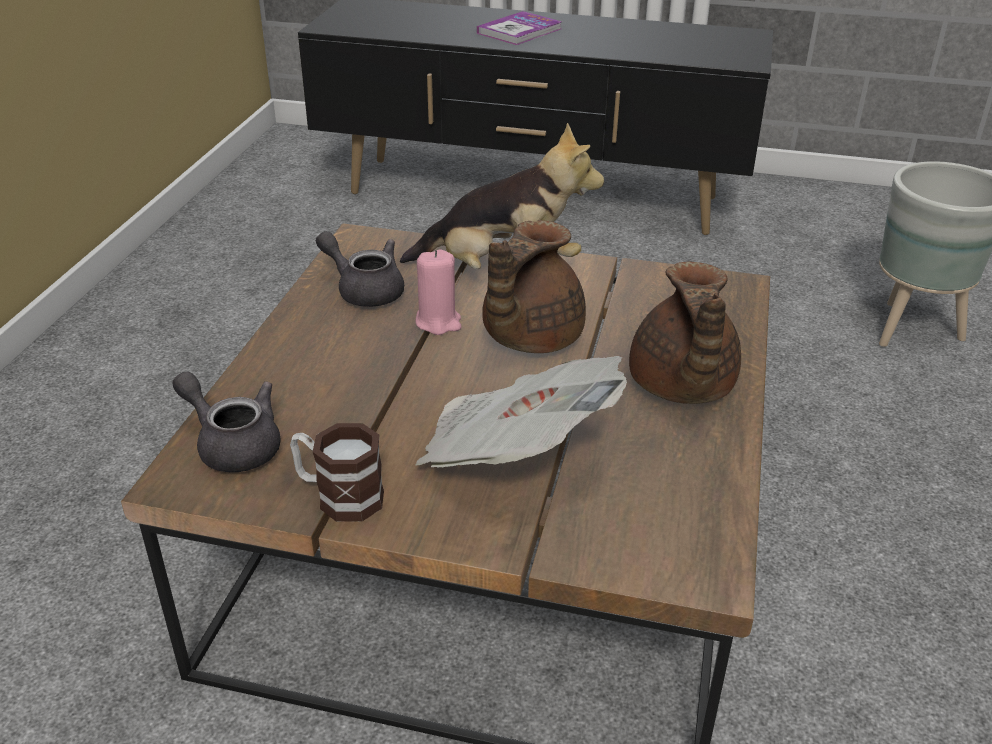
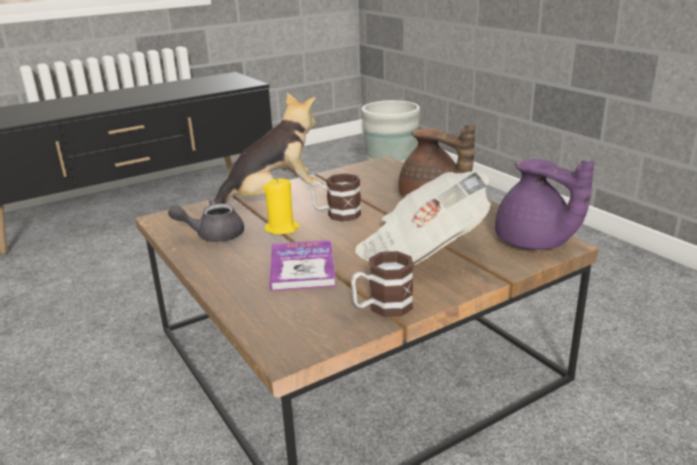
camera: 45 degrees left, 10 degrees down
(233, 444) = (283, 323): grey teapot -> none
(438, 322) = (282, 228): pink candle -> yellow candle
(519, 31) = (100, 102): book -> book (302, 267)
(528, 337) = (337, 214): brown teapot -> mug
(674, 544) = (534, 243): none -> purple teapot

